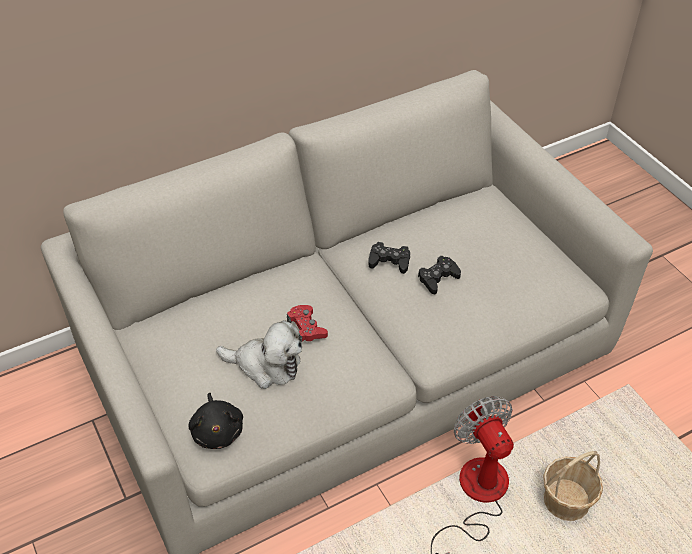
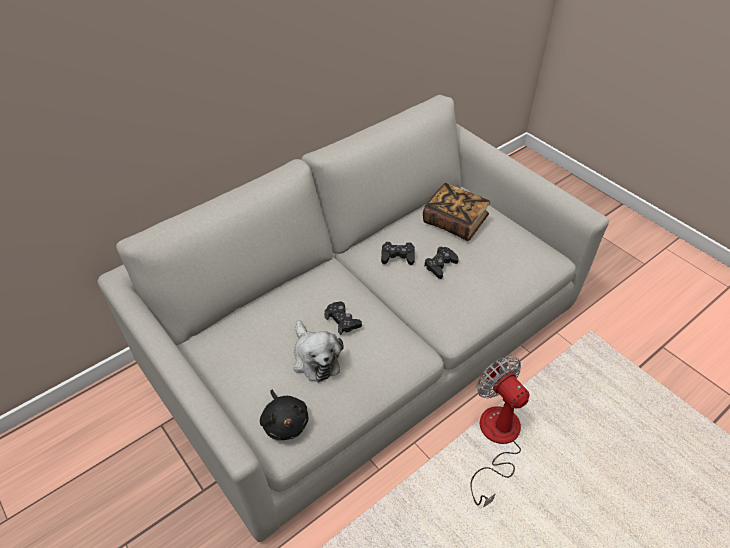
camera: 10 degrees left, 0 degrees up
(266, 365) = (315, 358): plush toy -> plush toy turned 60 degrees clockwise
(307, 328) = (342, 321): red game controller -> black game controller
(469, 228) = (454, 222): none -> book
(566, 501) = (568, 431): basket -> none

